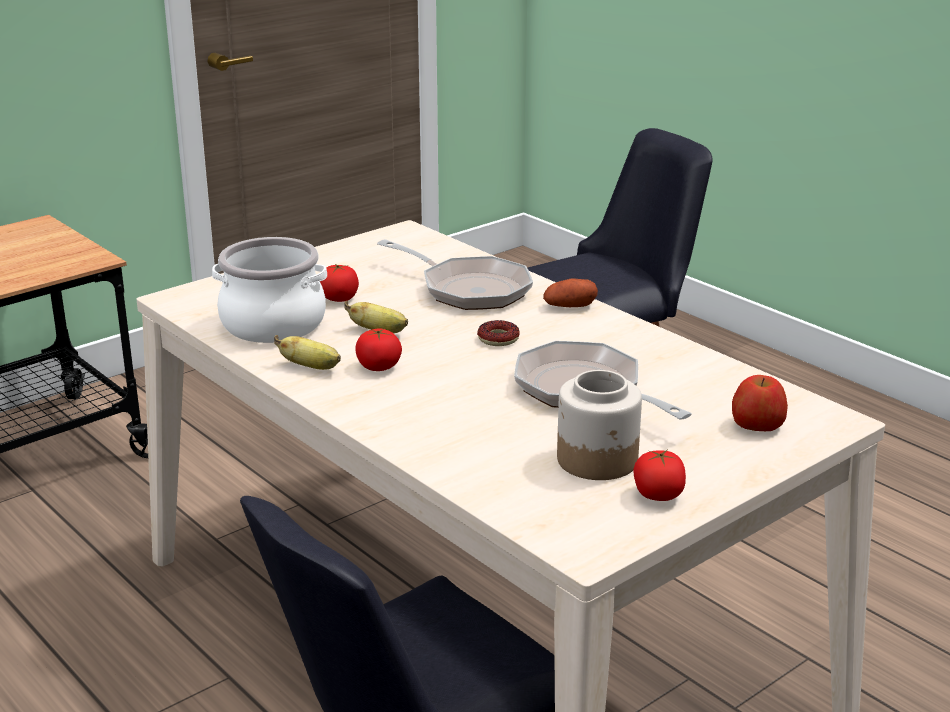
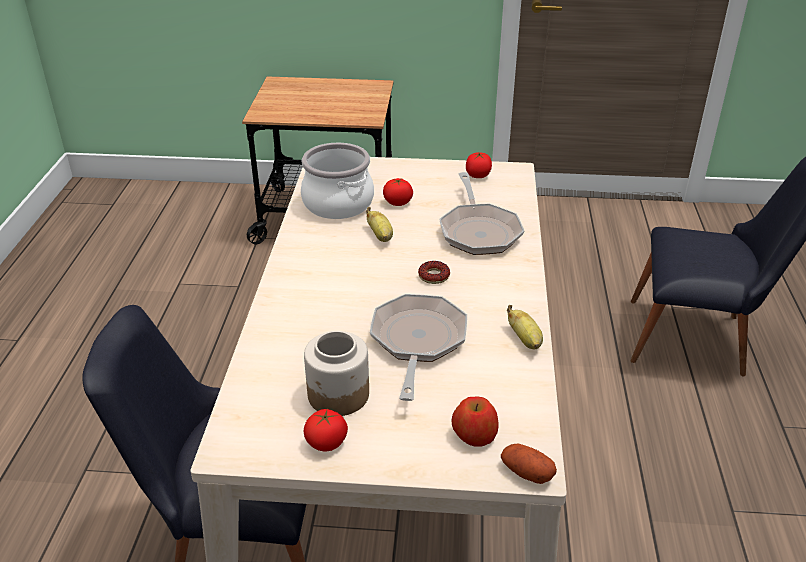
camera: 45 degrees right, 10 degrees up
(311, 367) = (309, 242): banana -> banana (525, 340)
(378, 367) = (340, 260): tomato -> tomato (478, 175)
(569, 306) = (517, 275): potato -> potato (526, 472)

